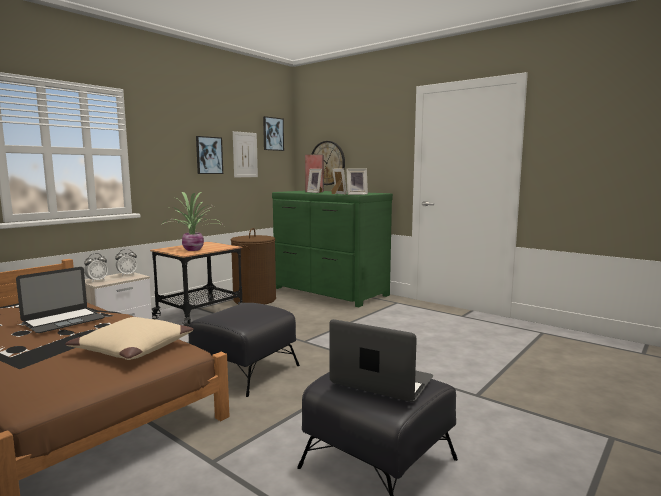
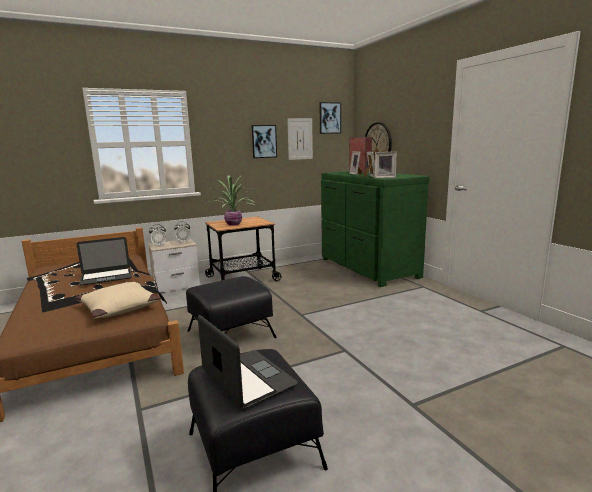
camera: 25 degrees right, 5 degrees up
(254, 299) = (296, 268): brown laundry basket -> none

